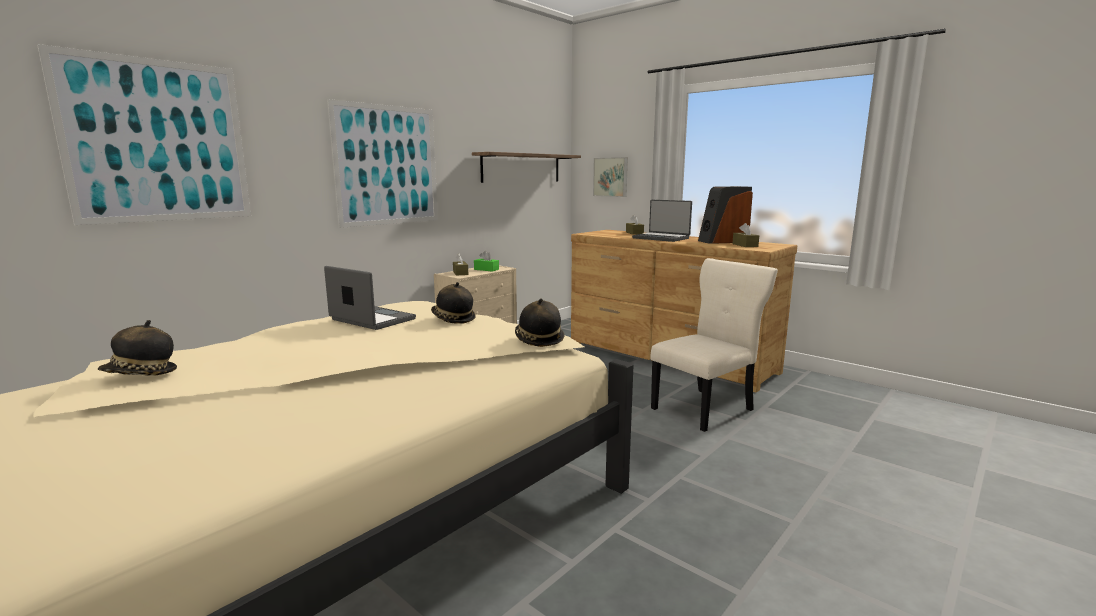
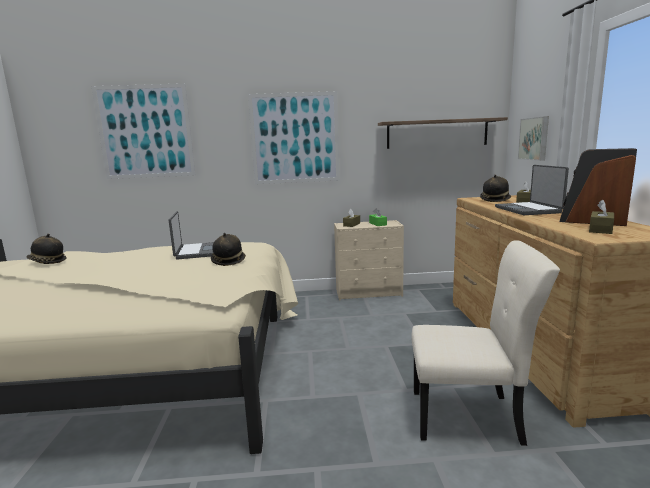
camera: 45 degrees right, 0 degrees up
(539, 339) = (217, 291): hat -> hat (495, 200)

